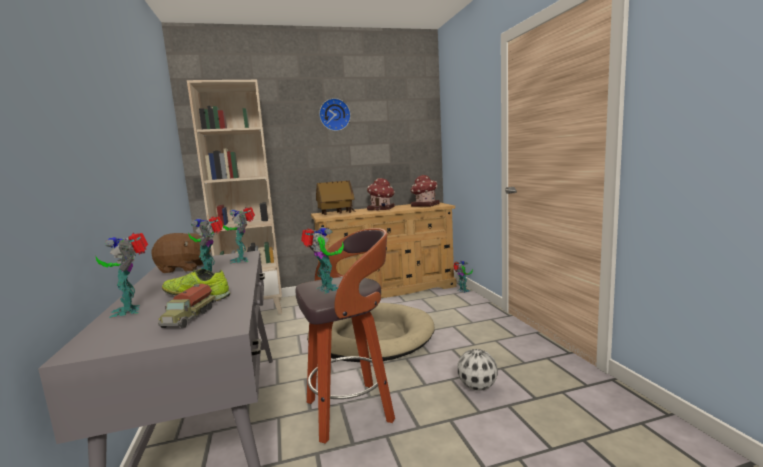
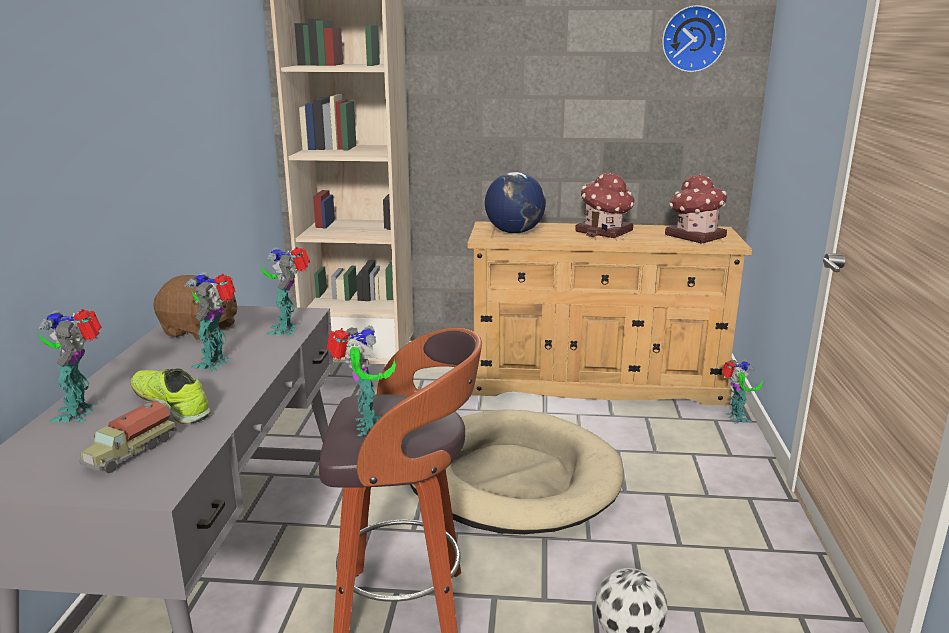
camera: 20 degrees right, 10 degrees up
(334, 115) = (541, 37): wall clock -> wall clock (693, 39)
(336, 214) = (514, 232): toy house -> globe

